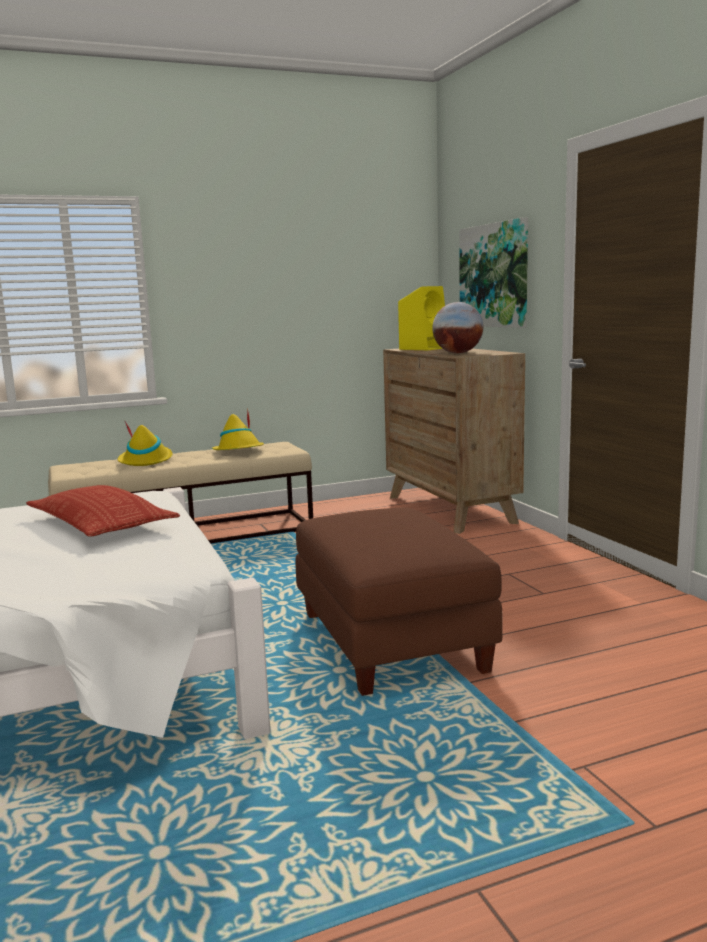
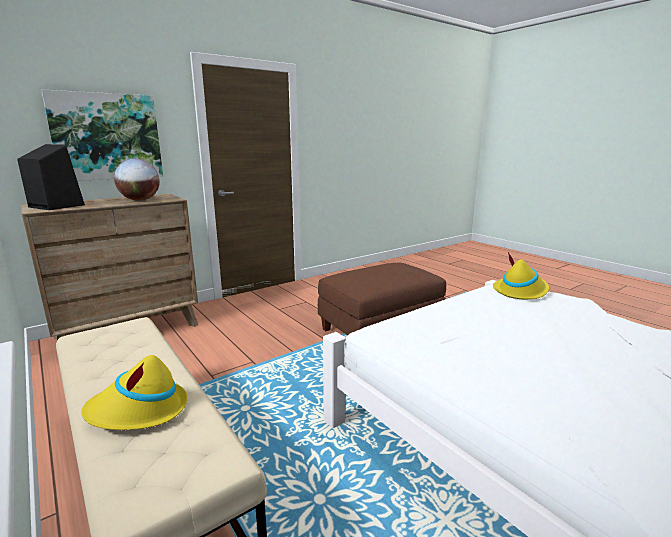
camera: 105 degrees left, 5 degrees up
(101, 523) = (467, 325): pillow -> none
(239, 451) = (116, 351): yellow hat -> yellow hat (520, 291)
(424, 348) = (55, 206): yellow speaker -> black speaker

